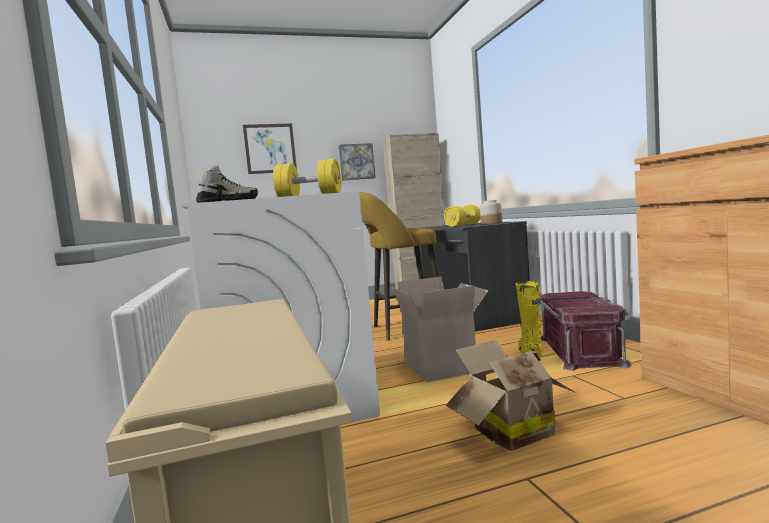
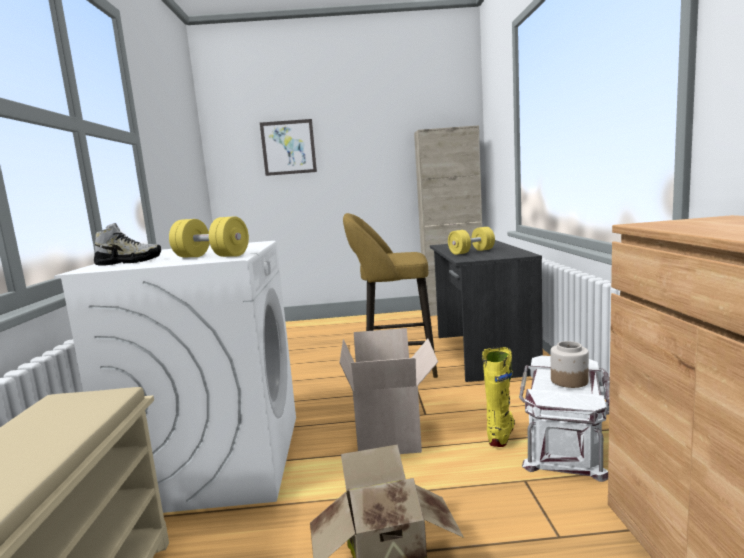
camera: 15 degrees right, 5 degrees up
(356, 162) = (383, 160): picture -> none
(491, 223) = (500, 254): jar -> jar (568, 381)
(582, 351) = (566, 439): red storage box -> white storage box

